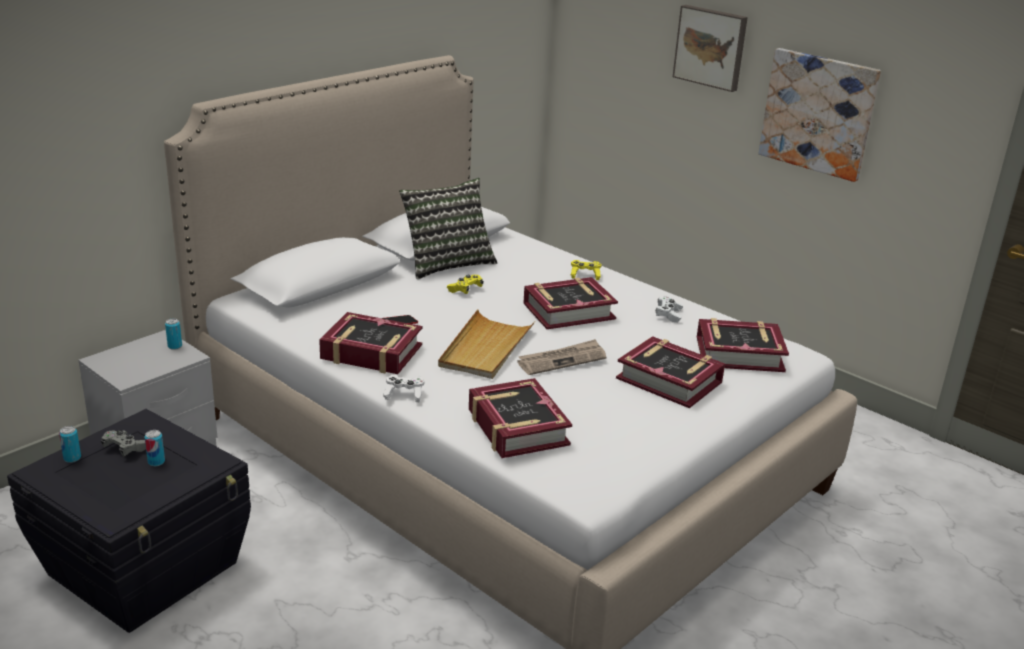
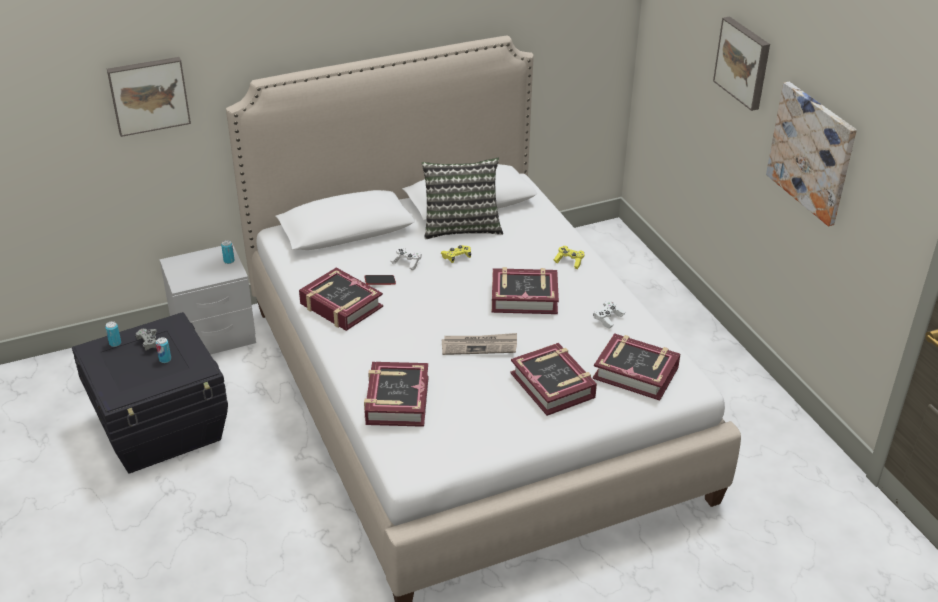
camera: 25 degrees right, 10 degrees up
(64, 127) = (148, 95): none -> picture
(404, 395) = (338, 351): white game controller -> white game controller (406, 263)
(485, 348) = (428, 321): beige tray -> none

